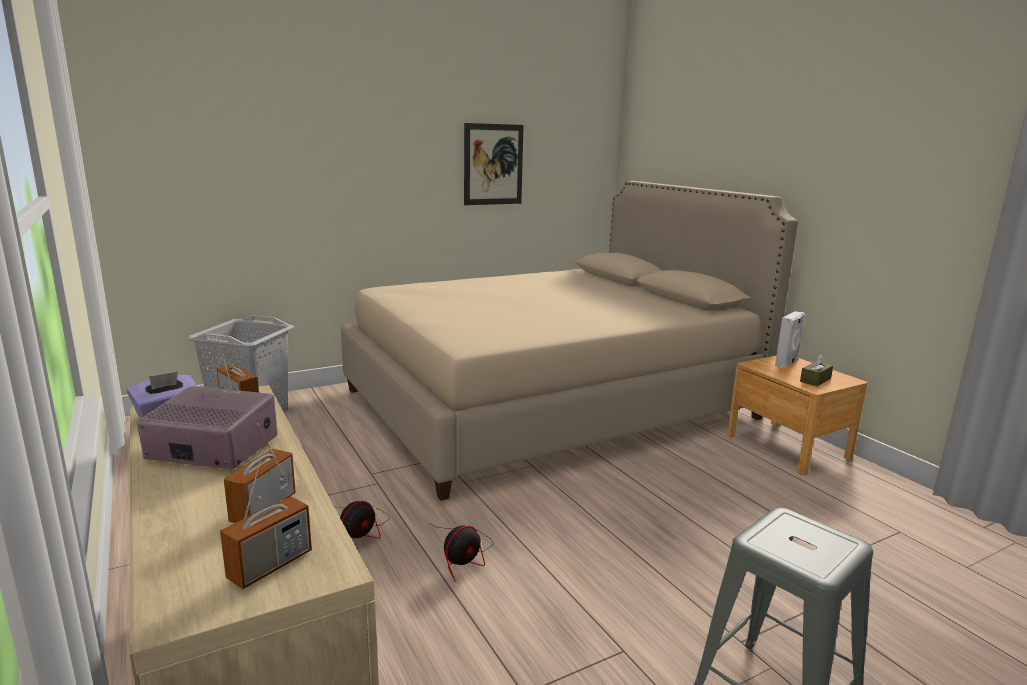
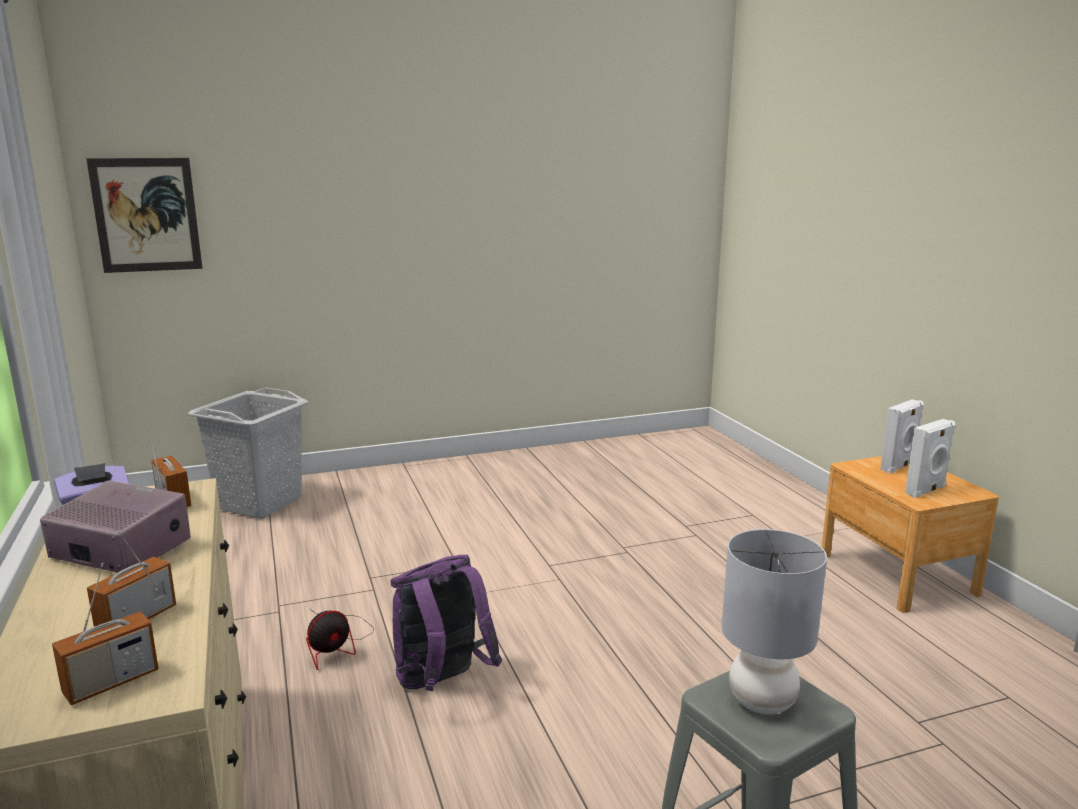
camera: 10 degrees right, 0 degrees up
(463, 556) = (442, 683): fan -> purple backpack
(493, 164) = (555, 208): picture -> picture (146, 215)
(549, 404) = (606, 503): beige bed -> none
(798, 541) = (763, 702): none -> grey table lamp
(815, 380) = (926, 491): brown tissue box -> white speaker

